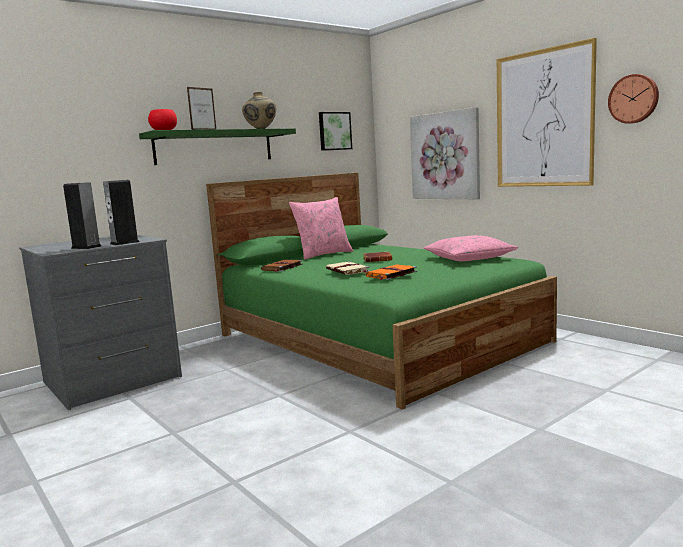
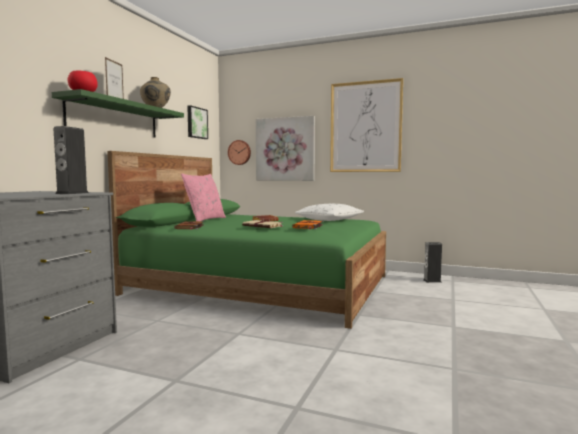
camera: 30 degrees left, 5 degrees down
(86, 247) = (33, 195): speaker -> speaker (432, 281)
(468, 258) = (329, 220): pink pillow -> white pillow
(634, 99) = (427, 118): wall clock -> wall clock (239, 152)

